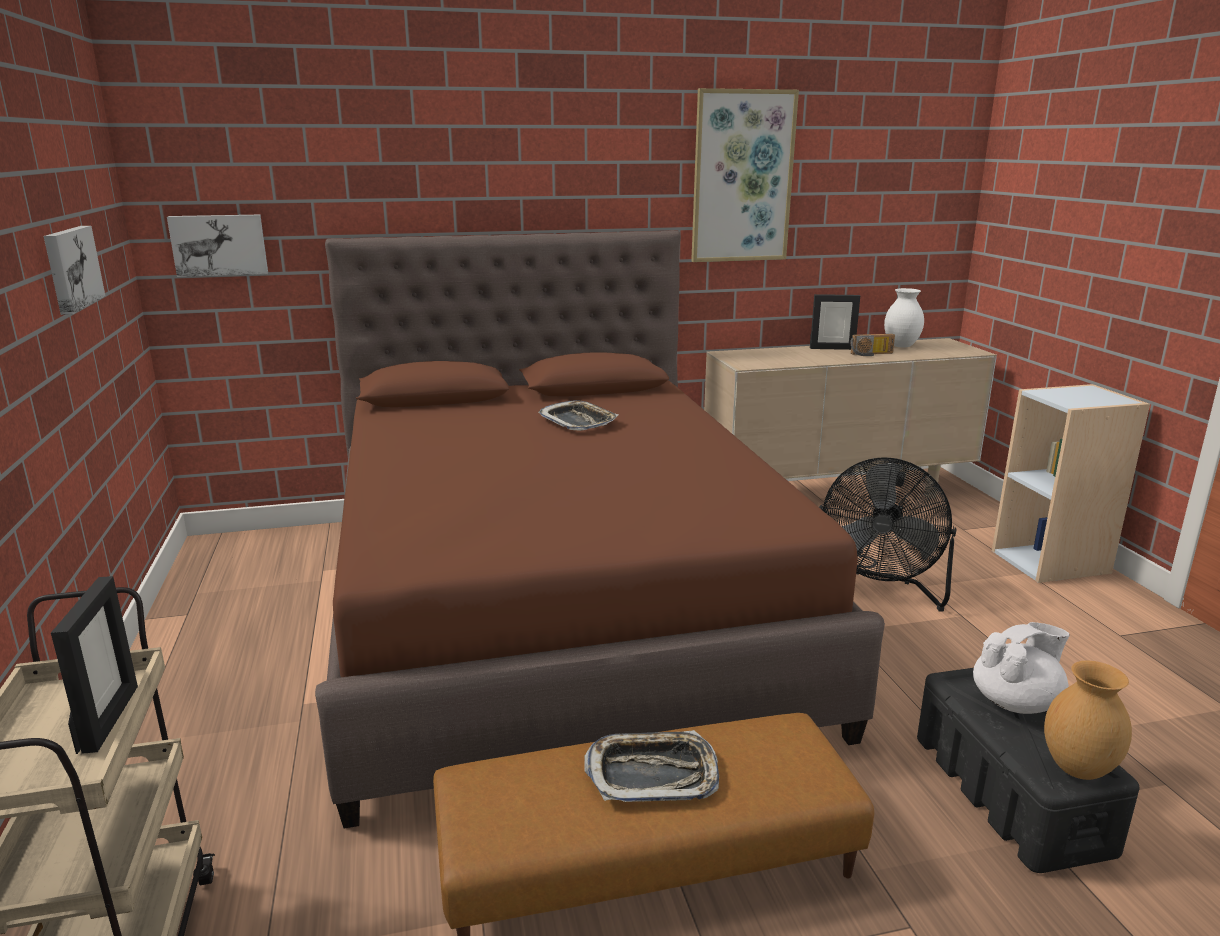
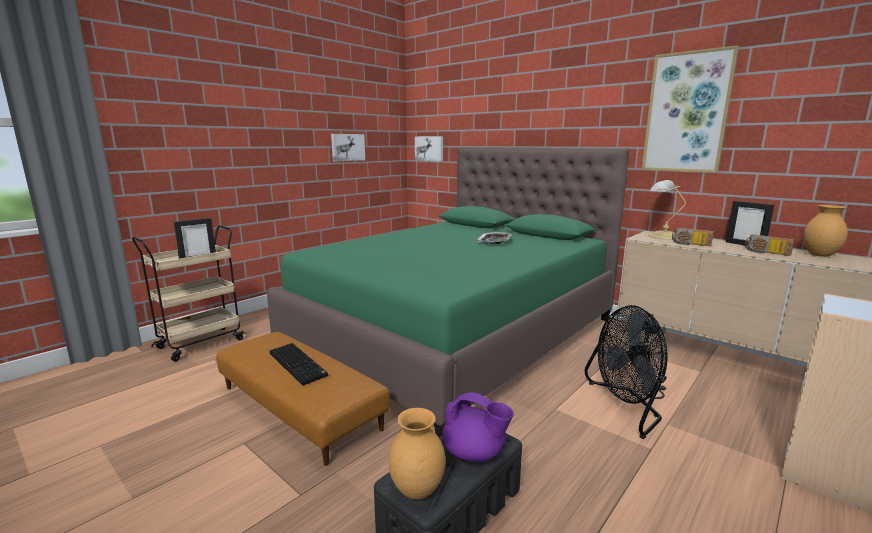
camera: 55 degrees right, 5 degrees down
(556, 609) = (455, 332): brown bed -> green bed
(652, 774) = (299, 364): tray -> keyboard
(746, 355) = (662, 236): none -> table lamp
(801, 361) = (690, 244): none -> radio
(902, 346) = (820, 255): white vase -> brown vase
(1016, 702) = (474, 453): white teapot -> purple teapot

